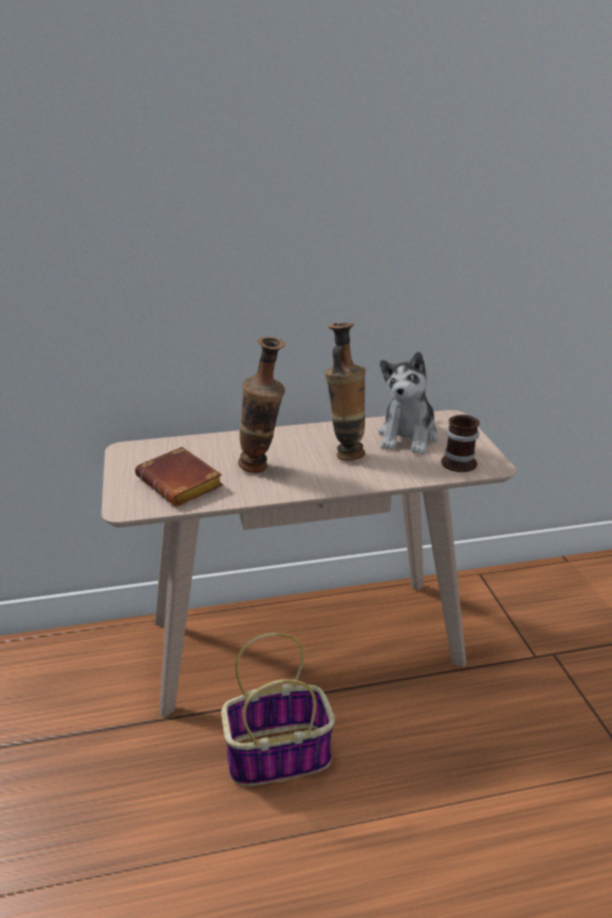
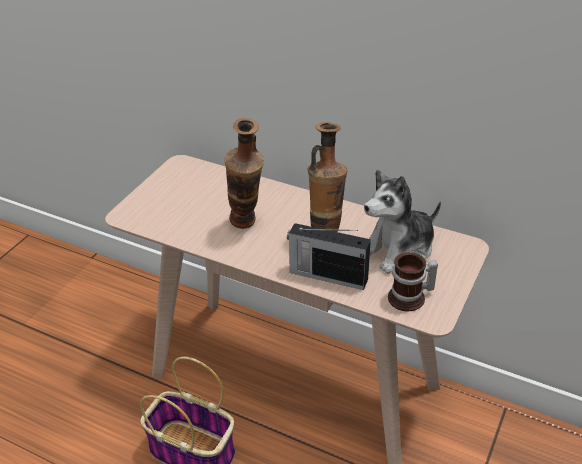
camera: 40 degrees right, 10 degrees up
(183, 483) = (181, 212): brown book -> none
(380, 474) = (327, 275): none -> radio

